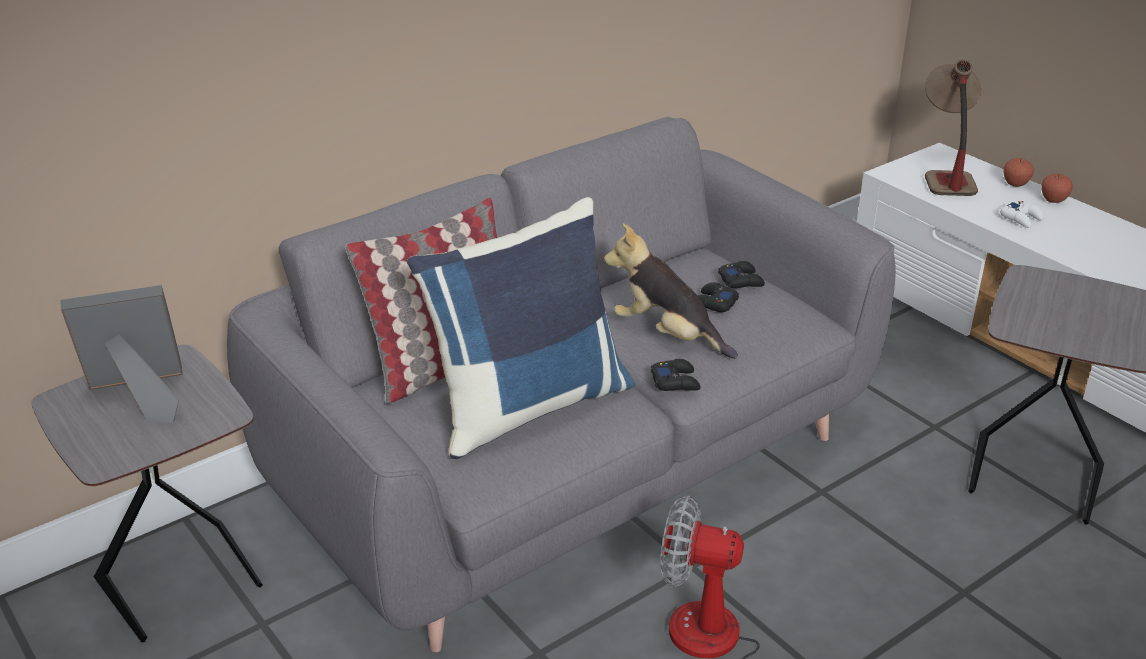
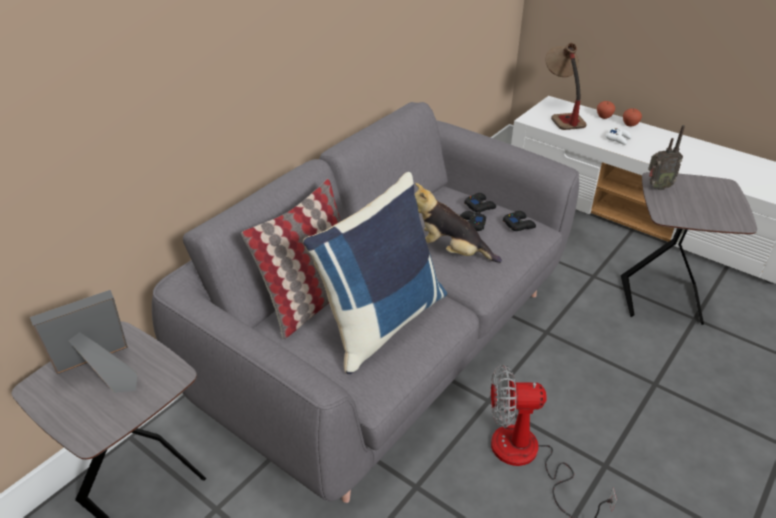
camera: 15 degrees left, 5 degrees up
(675, 381) = (471, 286): black game controller -> black game controller (519, 224)
(1023, 287) = (657, 187): none -> radio

